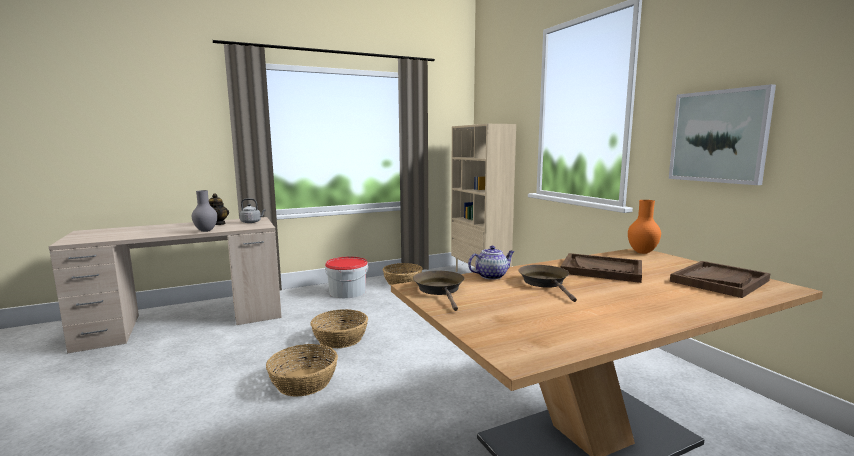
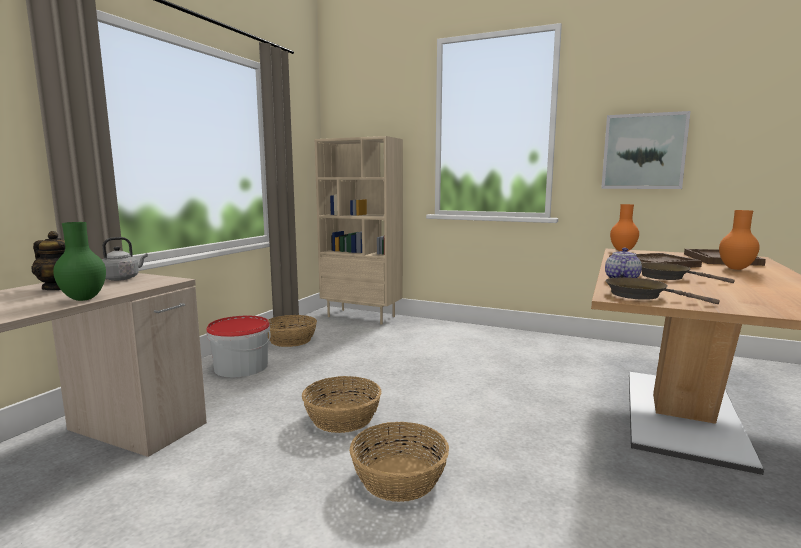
camera: 40 degrees left, 0 degrees up
(205, 231) = (84, 299): grey vase -> green vase
(676, 293) = (736, 268): none -> orange vase

